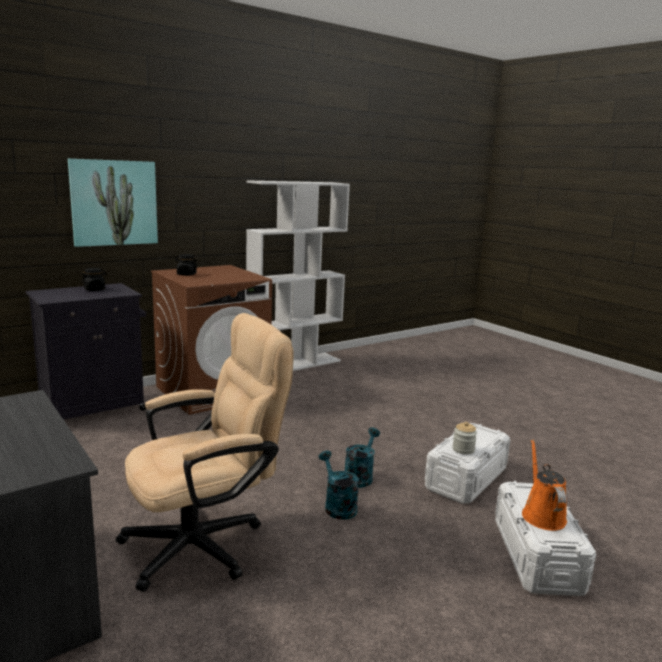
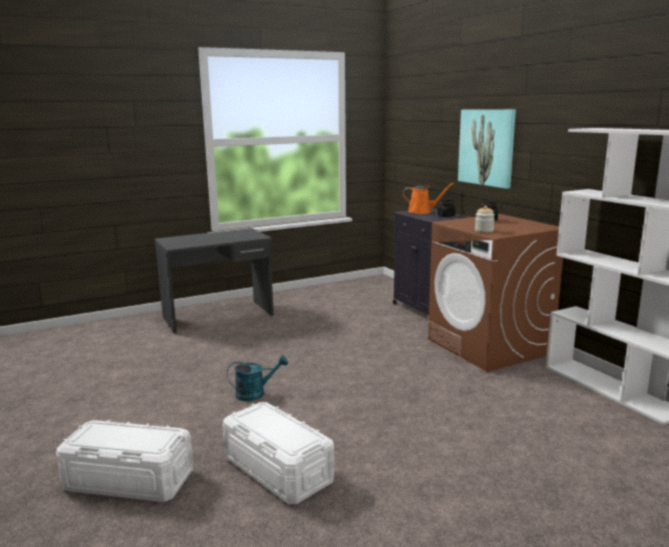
camera: 100 degrees right, 0 degrees up
(206, 542) = (234, 351): beige office chair -> none
(360, 476) = (300, 407): turquoise watering can -> none
(463, 449) = (257, 417): jar -> jar (484, 230)
(542, 515) = (120, 434): orange watering can -> orange watering can (422, 212)

